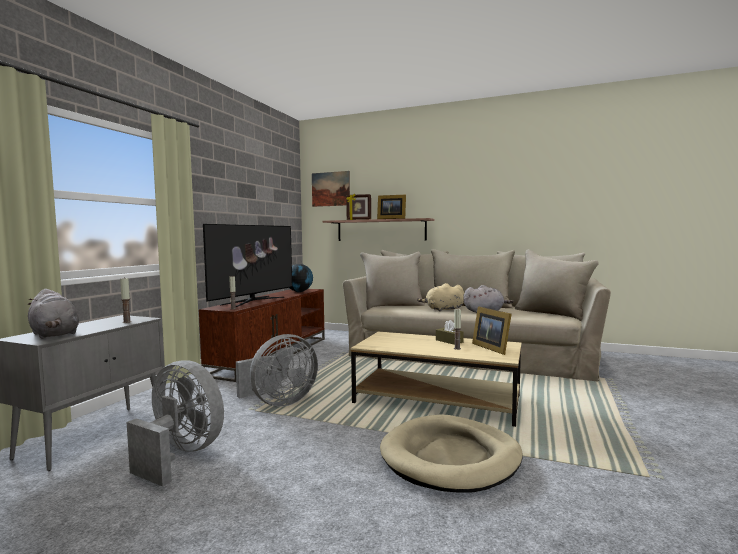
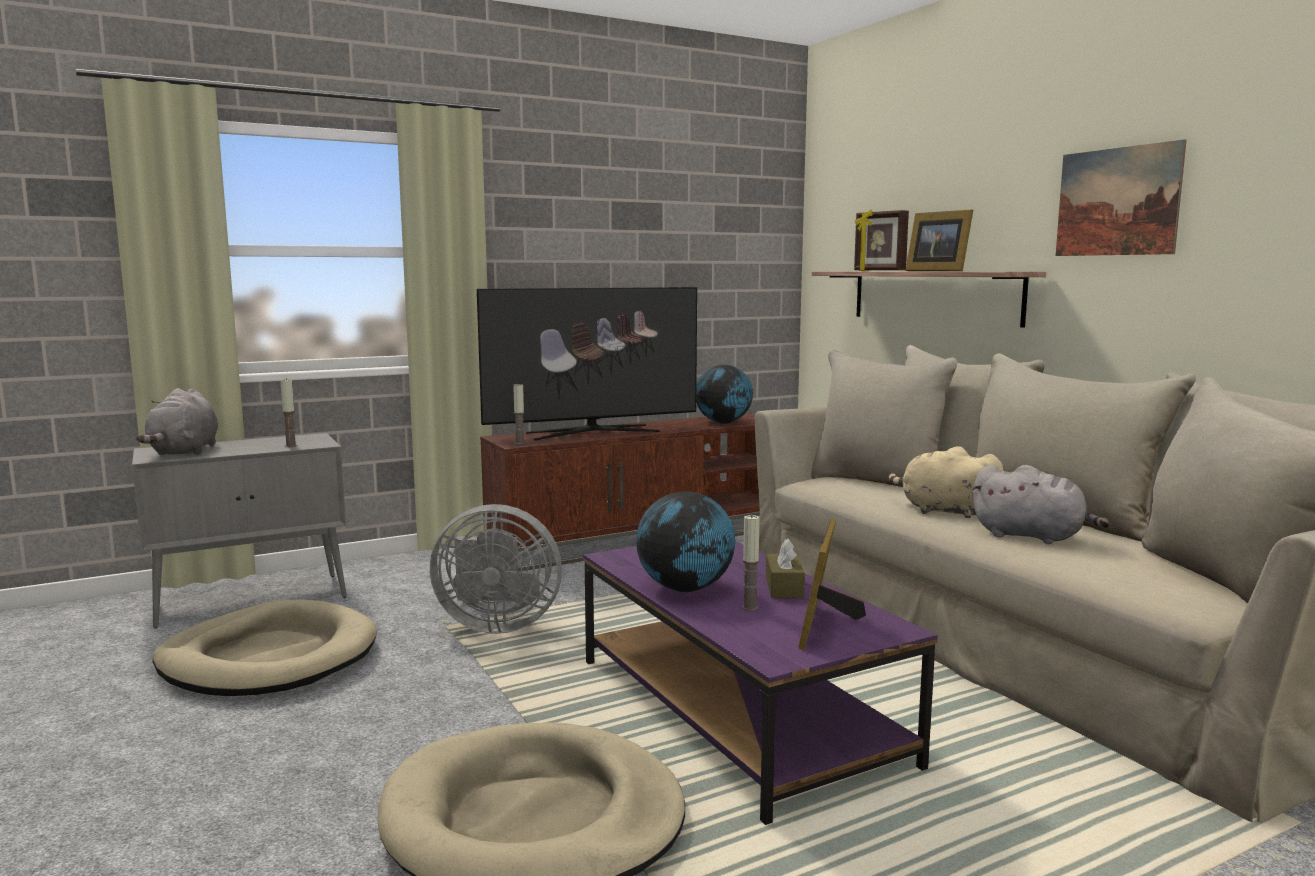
camera: 40 degrees right, 5 degrees up
(180, 455) = (269, 658): grey fan -> beige dog bed
(330, 189) = (850, 198): picture -> picture (1117, 202)
(421, 348) = (685, 589): none -> globe
(437, 399) = (737, 710): beige coffee table -> purple coffee table

